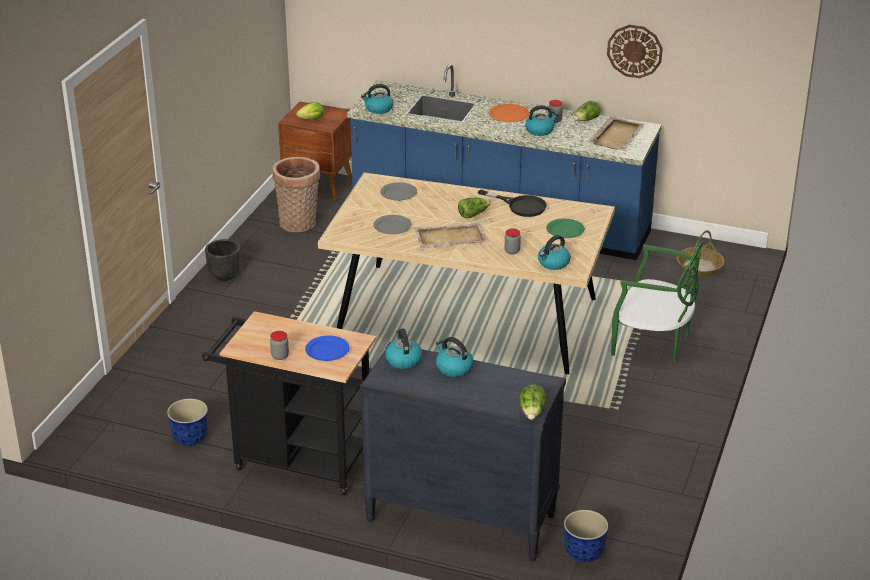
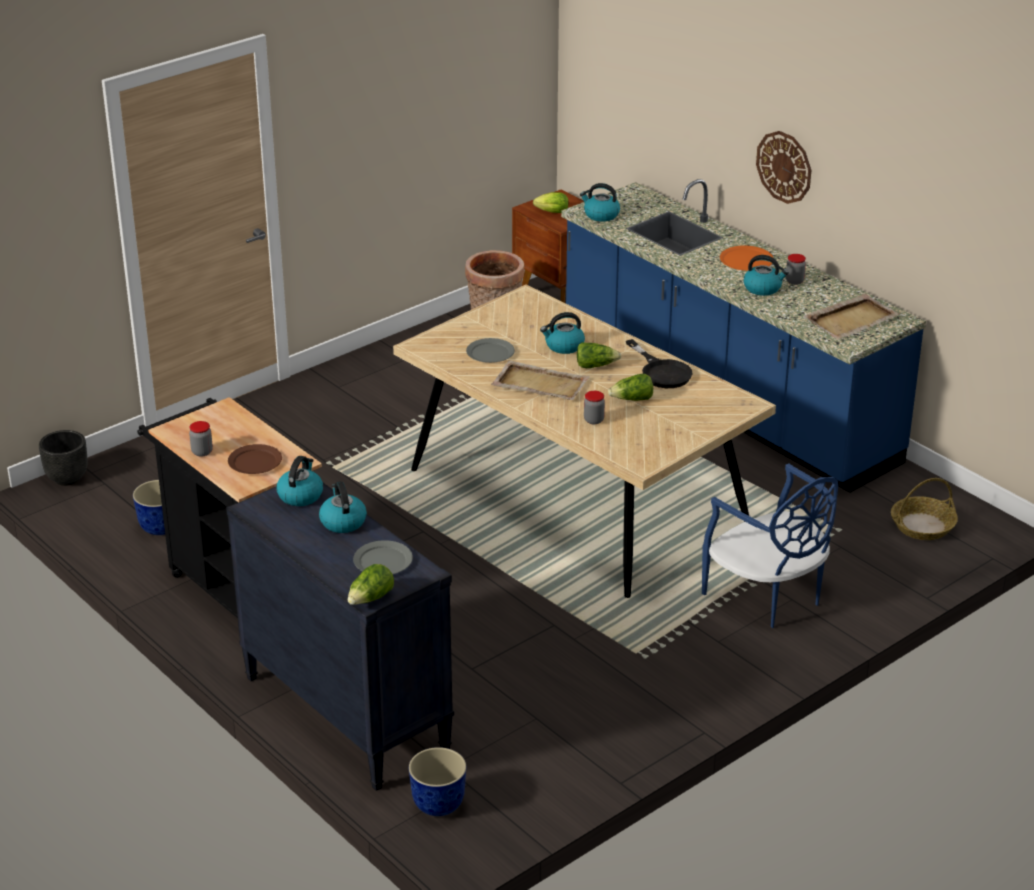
camera: 30 degrees right, 0 degrees up
(224, 276) = (361, 368): black planter -> black planter (66, 478)
(327, 350) = (254, 462): blue plate -> brown plate
(398, 193) = (538, 318): grey plate -> grey plate (383, 561)
(553, 263) = (626, 448): kettle -> kettle (564, 346)
(565, 230) = (682, 415): green plate -> none
(586, 120) = (834, 291): lettuce -> lettuce (632, 399)
(634, 51) = (904, 212): wall clock -> wall clock (784, 167)
(653, 343) = (768, 597): green chair -> blue chair

